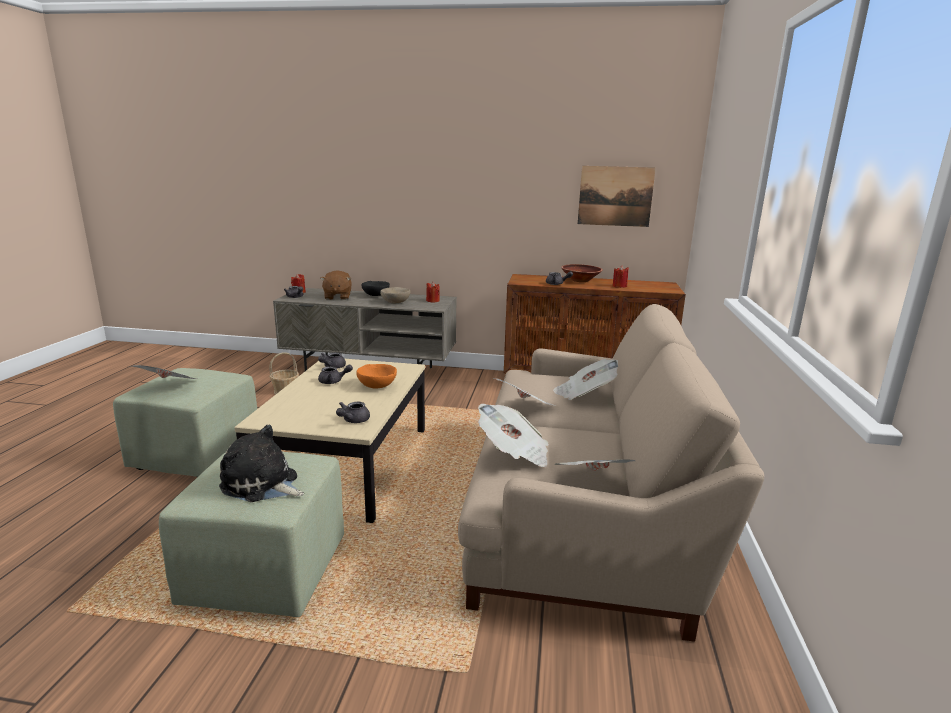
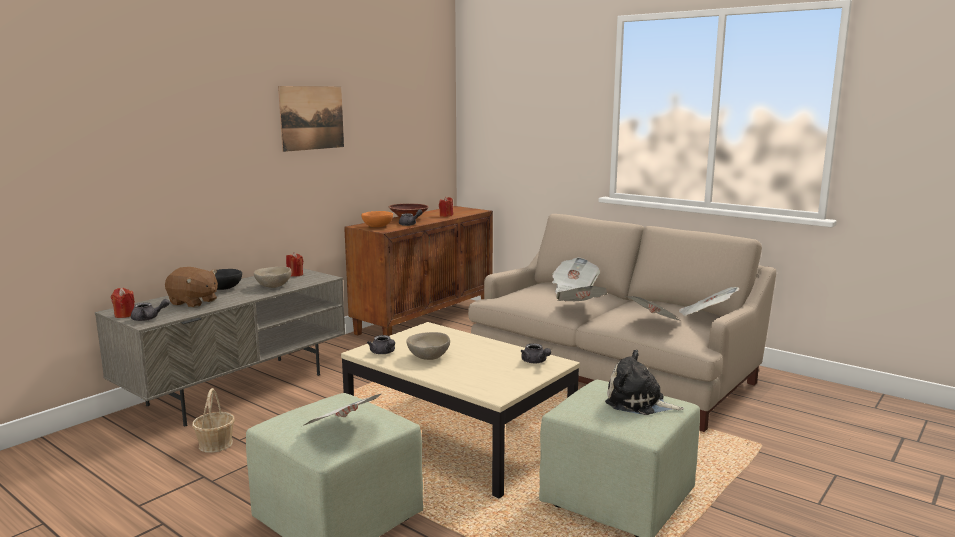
camera: 60 degrees left, 5 degrees down
(262, 485) = (638, 403): plush toy -> plush toy turned 60 degrees clockwise
(333, 381) = (428, 357): grey teapot -> beige bowl
(377, 386) = (463, 344): orange bowl -> orange bowl (378, 226)
(615, 196) = (409, 136): picture -> picture (312, 118)

